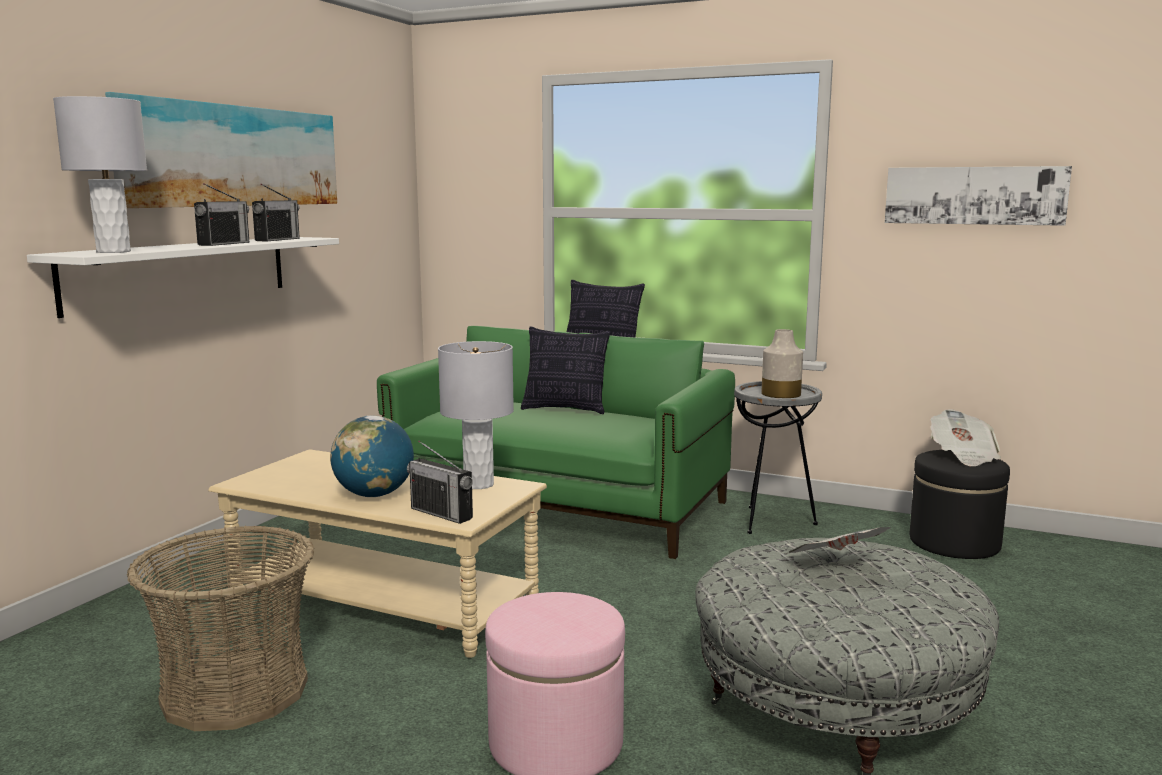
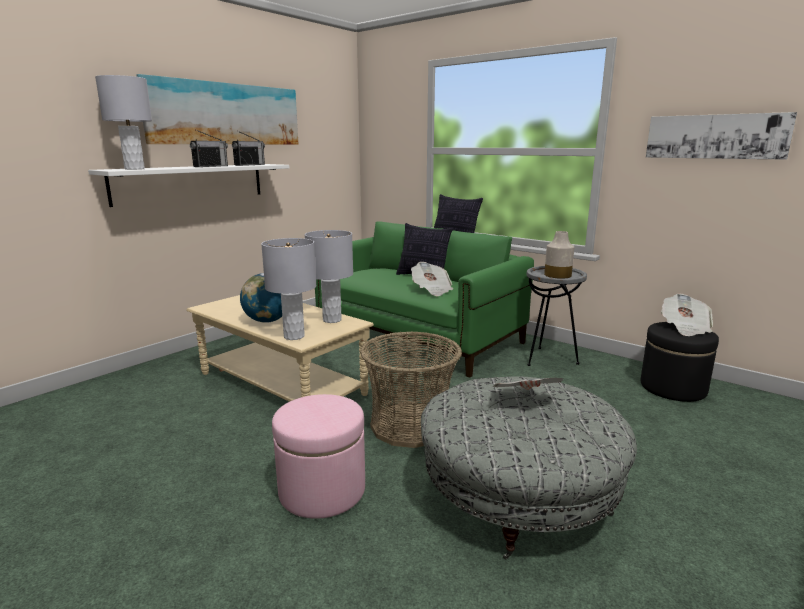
camera: 15 degrees right, 5 degrees up
(235, 691) = (169, 427): basket -> basket (410, 425)
(441, 513) = (294, 336): radio -> grey table lamp
(596, 429) = (431, 290): none -> newspaper

